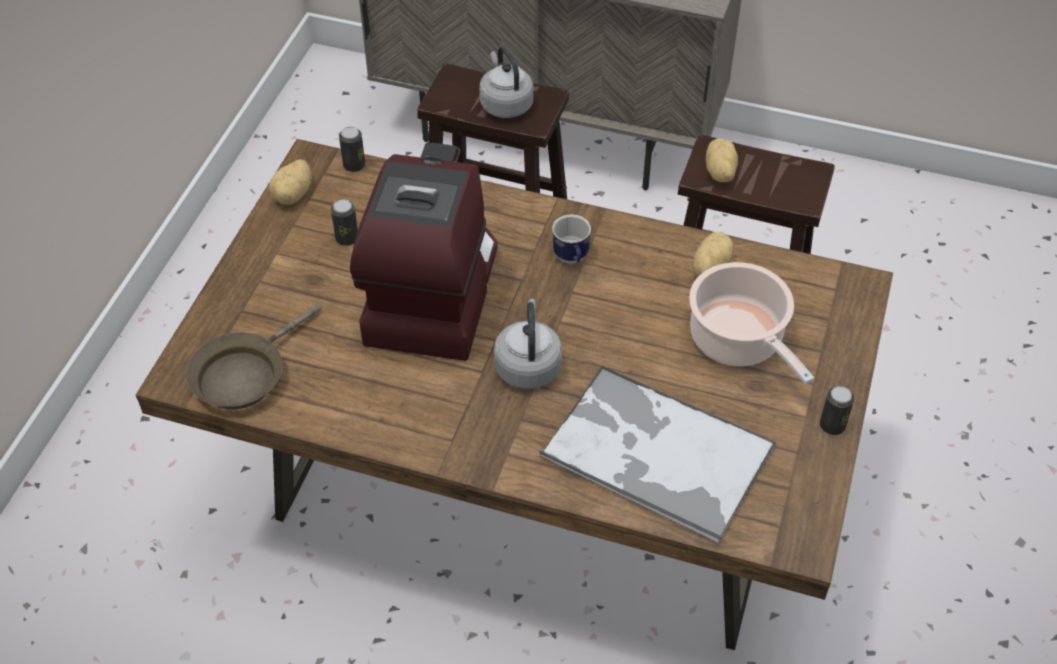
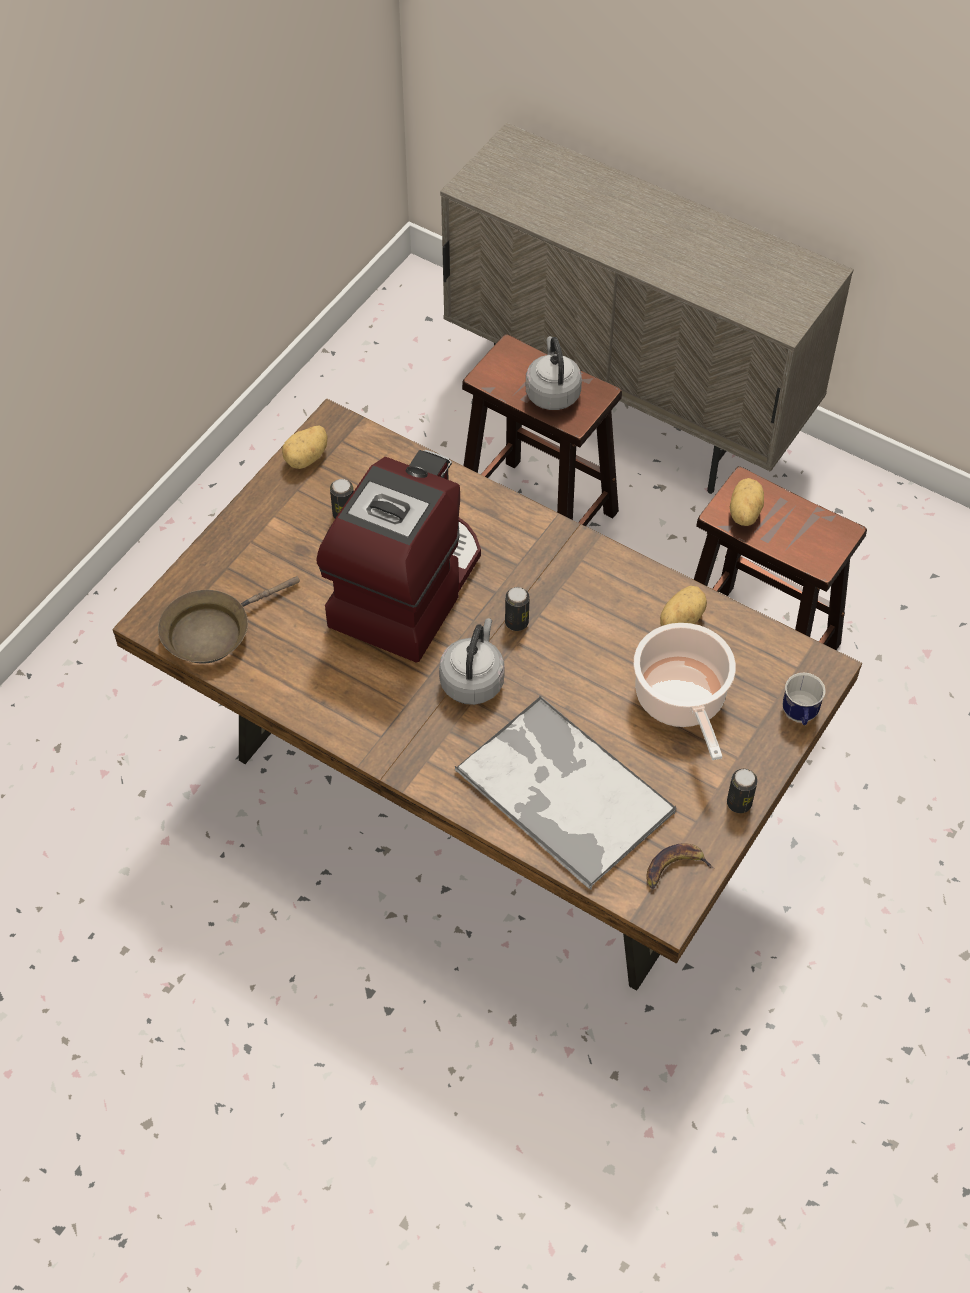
camera: 15 degrees right, 5 degrees up
(354, 165) = (373, 438): can -> can (516, 622)
(572, 259) = (550, 581): mug -> mug (800, 716)
(794, 503) = (674, 868): none -> banana

